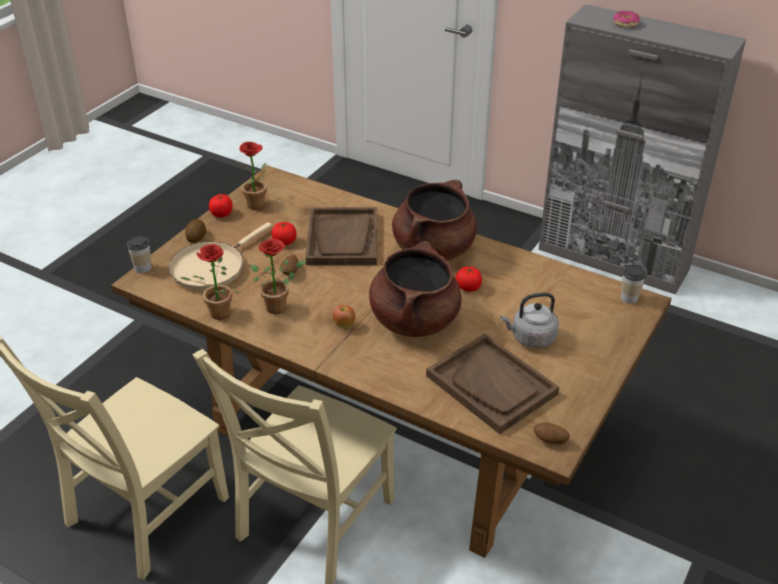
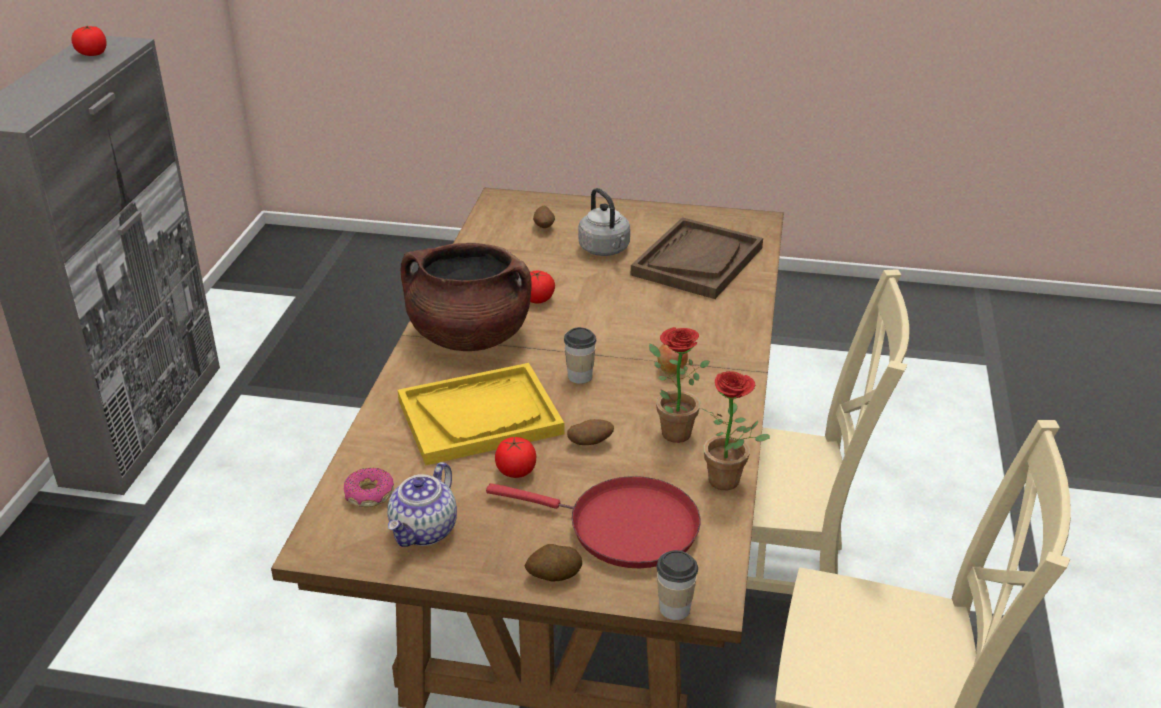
camera: 110 degrees left, 5 degrees down
(211, 267) = (624, 527): beige frying pan -> red frying pan
(222, 214) = (466, 569): tomato -> tomato (92, 54)
(258, 206) = (424, 531): potted plant -> teapot
(343, 239) = (480, 417): brown tray -> yellow tray
(414, 320) = (626, 323): brown cooking pot -> none
(550, 441) = (747, 224): potato -> potato (544, 227)
(625, 23) = (35, 95): donut -> donut (369, 495)
(629, 298) = (499, 206): cup -> cup (580, 376)

